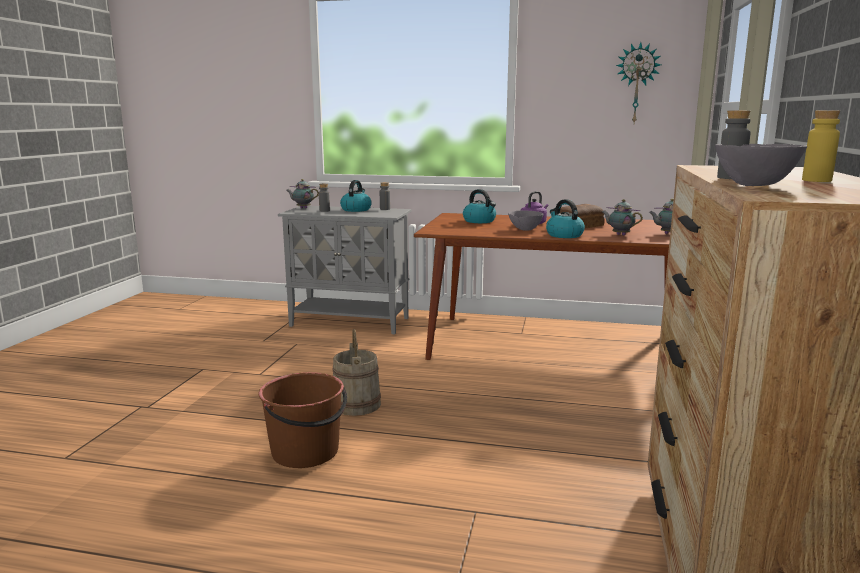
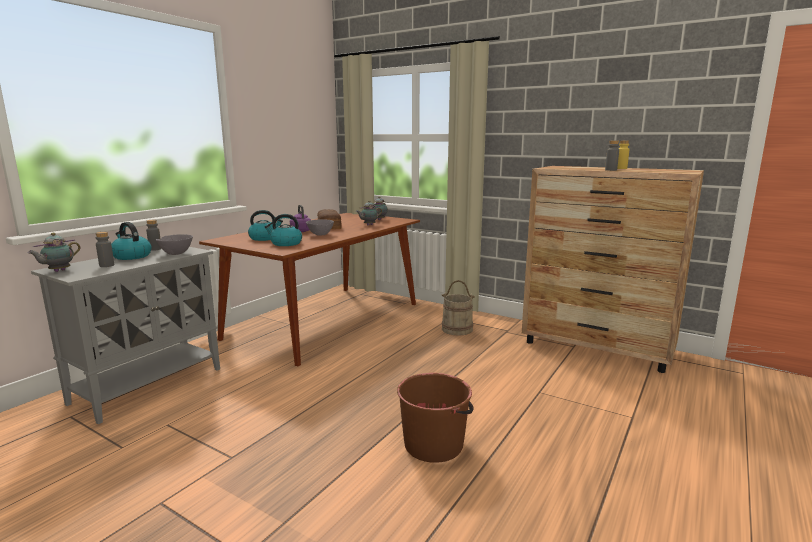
camera: 70 degrees left, 0 degrees up
(357, 404) = (361, 409): beige bucket -> beige bucket (457, 329)
(564, 235) = (353, 232): kettle -> kettle (285, 243)
(637, 83) = (301, 119): wall clock -> none
(754, 185) = (645, 171): grey bowl -> grey bowl (176, 254)

